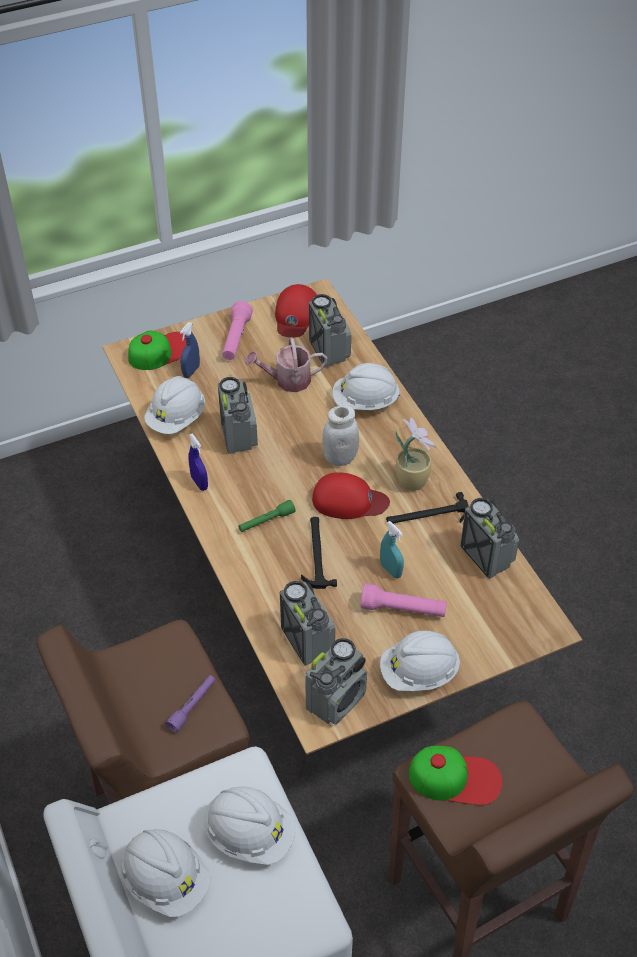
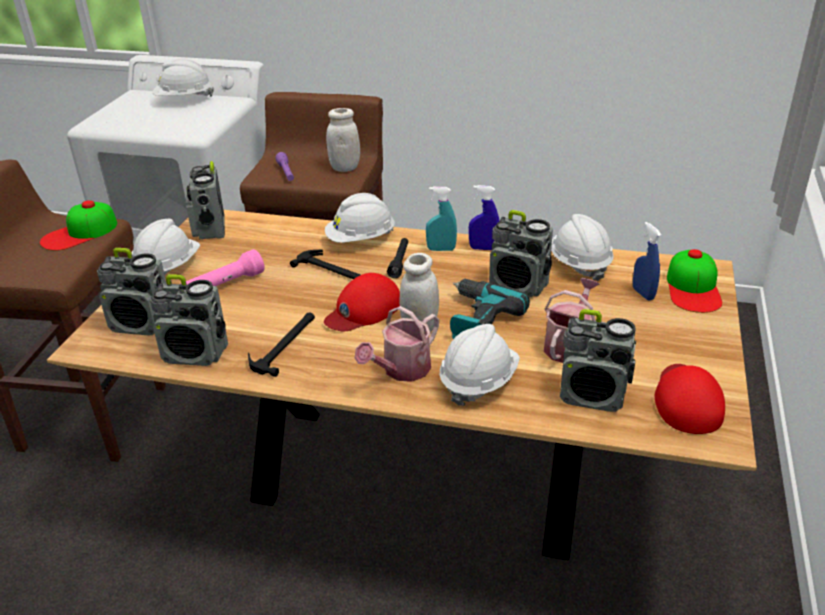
camera: 130 degrees right, 15 degrees down
(141, 661) = (345, 168): none -> white jar
(236, 339) = (675, 339): pink flashlight -> none
(250, 834) = (162, 124): white hard hat -> white hard hat (361, 240)
(266, 521) = (399, 262): green flashlight -> black flashlight
(295, 315) = (687, 400): red cap -> red cap turned 45 degrees clockwise
(302, 434) = (478, 320): none -> power drill
(307, 639) = (270, 237): radio -> radio (142, 325)
(390, 570) = (265, 297): turquoise spray bottle -> turquoise spray bottle (441, 249)
(391, 441) = (401, 370): none -> watering can
(412, 480) = (336, 357): potted plant -> none

